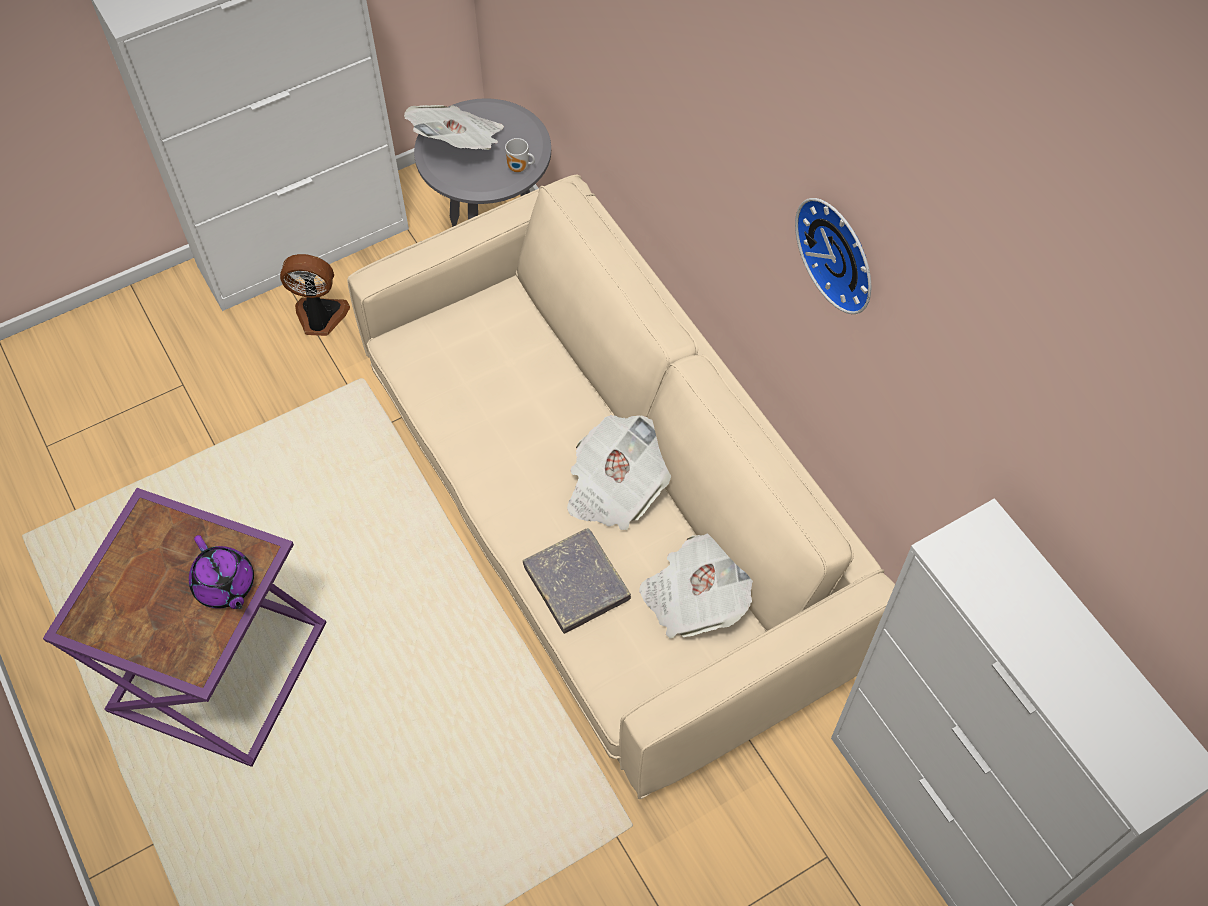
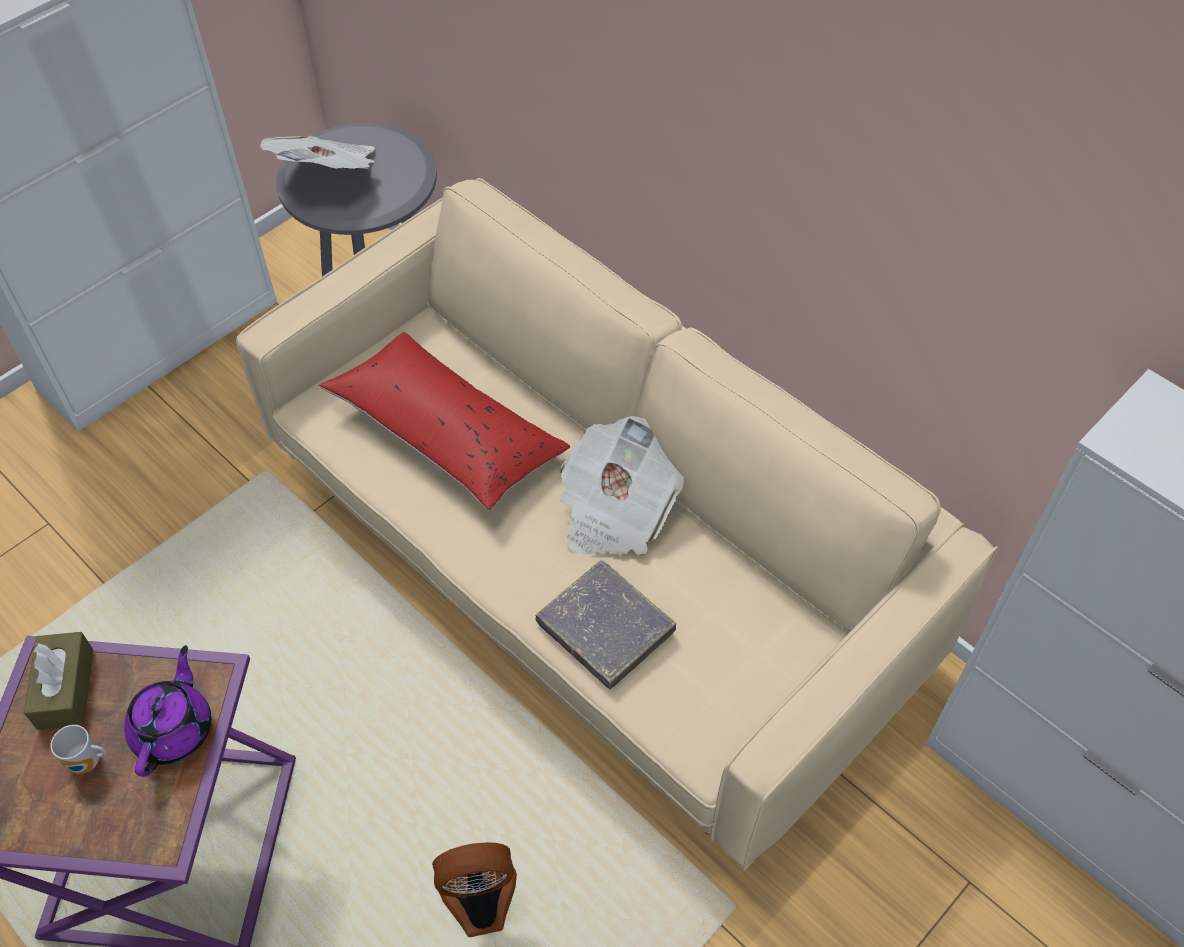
camera: 15 degrees left, 5 degrees down
(155, 535) = (65, 689): none -> brown tissue box
(225, 586) = (174, 729): purple teapot -> purple teapot turned 120 degrees counterclockwise
(320, 317) = (198, 415): fan -> fan (480, 901)
(499, 391) = (446, 433): none -> red pillow
(519, 169) = (406, 187): mug -> mug (87, 763)
(695, 597) = (749, 611): newspaper -> none
(841, 252) = (876, 128): wall clock -> none

